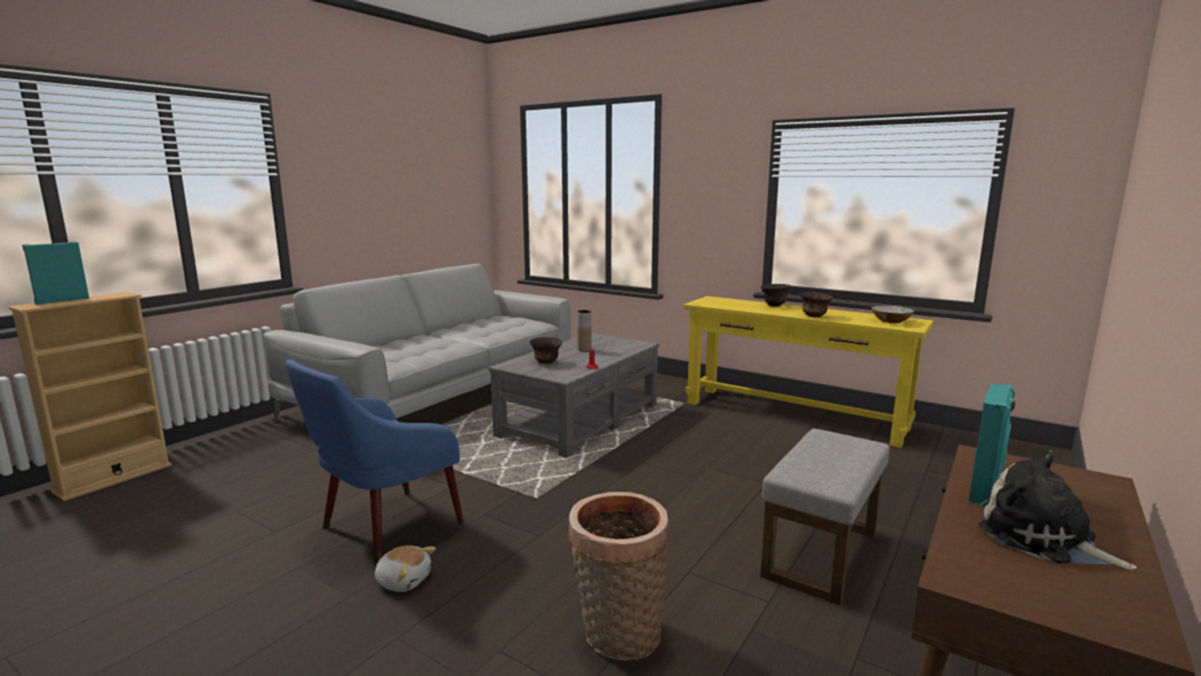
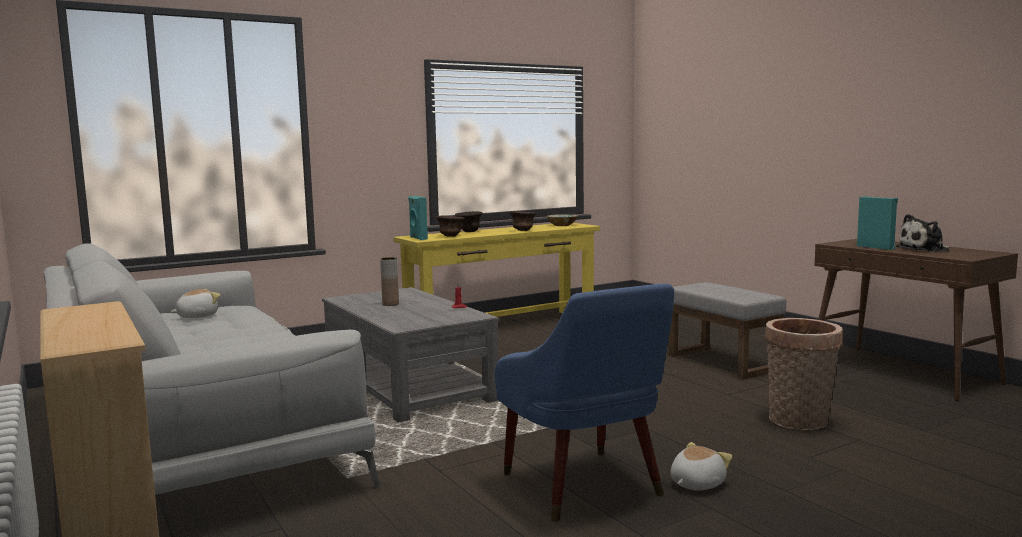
camera: 65 degrees left, 5 degrees down
(62, 301) = (83, 329): turquoise speaker -> turquoise speaker (418, 238)
(502, 322) = (197, 316): none -> plush toy
(546, 362) = (414, 316): brown bowl -> brown bowl (450, 236)

